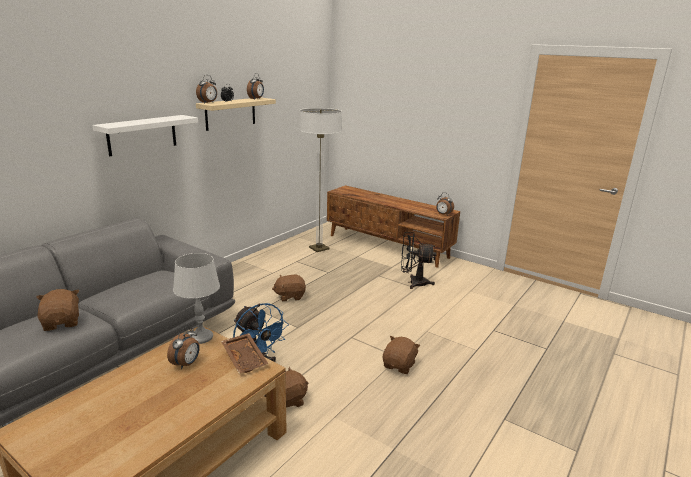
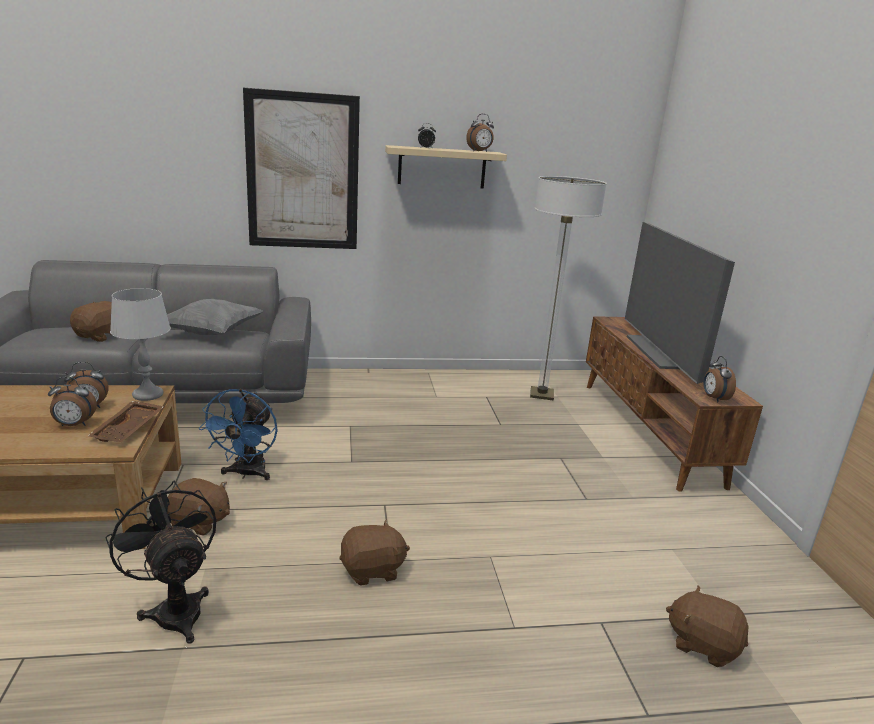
camera: 45 degrees right, 0 degrees up
(142, 135) = (303, 172): white shelf -> picture
(143, 284) = (211, 333): none -> grey pillow
(208, 103) = (398, 146): alarm clock -> alarm clock (74, 425)
(290, 296) = (406, 427): brown plush toy -> brown plush toy (703, 644)
(389, 200) = (663, 353): none -> television
(413, 283) = (595, 490): black fan -> black fan (175, 608)

